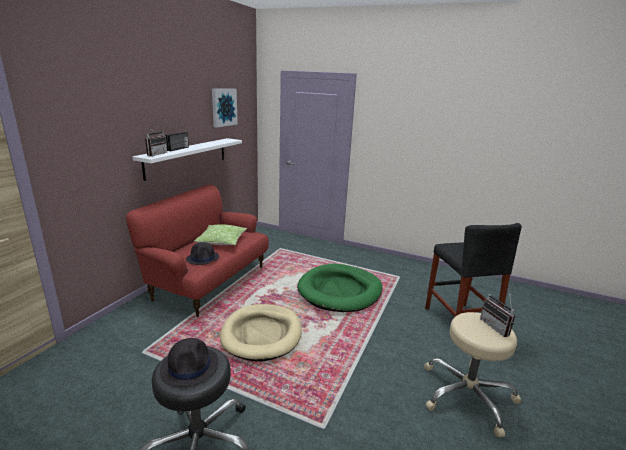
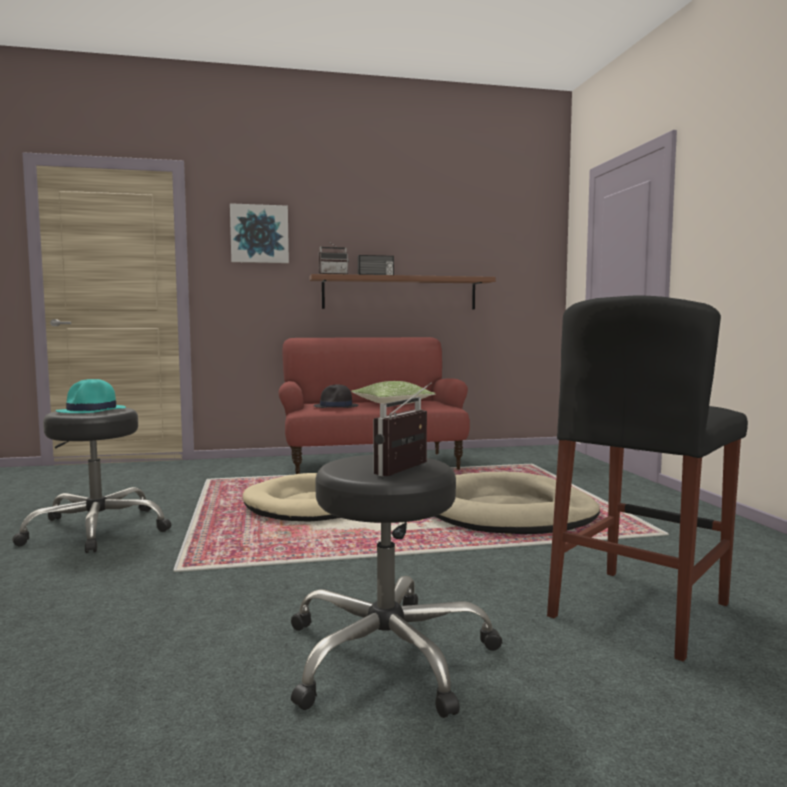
camera: 55 degrees right, 15 degrees down
(187, 157) = (400, 293): white shelf -> brown shelf
(190, 366) = (92, 410): black hat -> turquoise hat
(224, 107) = (482, 232): picture -> picture (259, 234)
(340, 291) = (506, 512): green dog bed -> beige dog bed
(467, 395) = (388, 655): beige stool -> black stool

